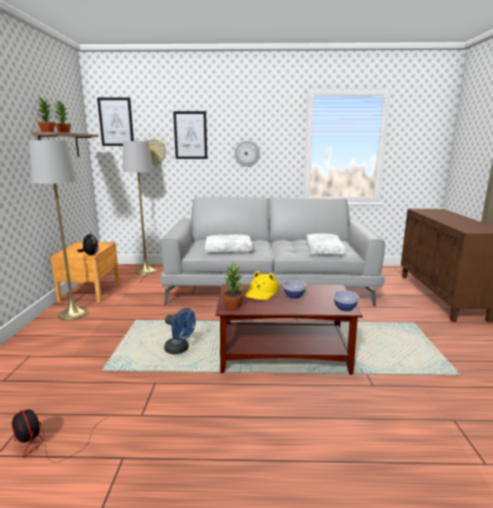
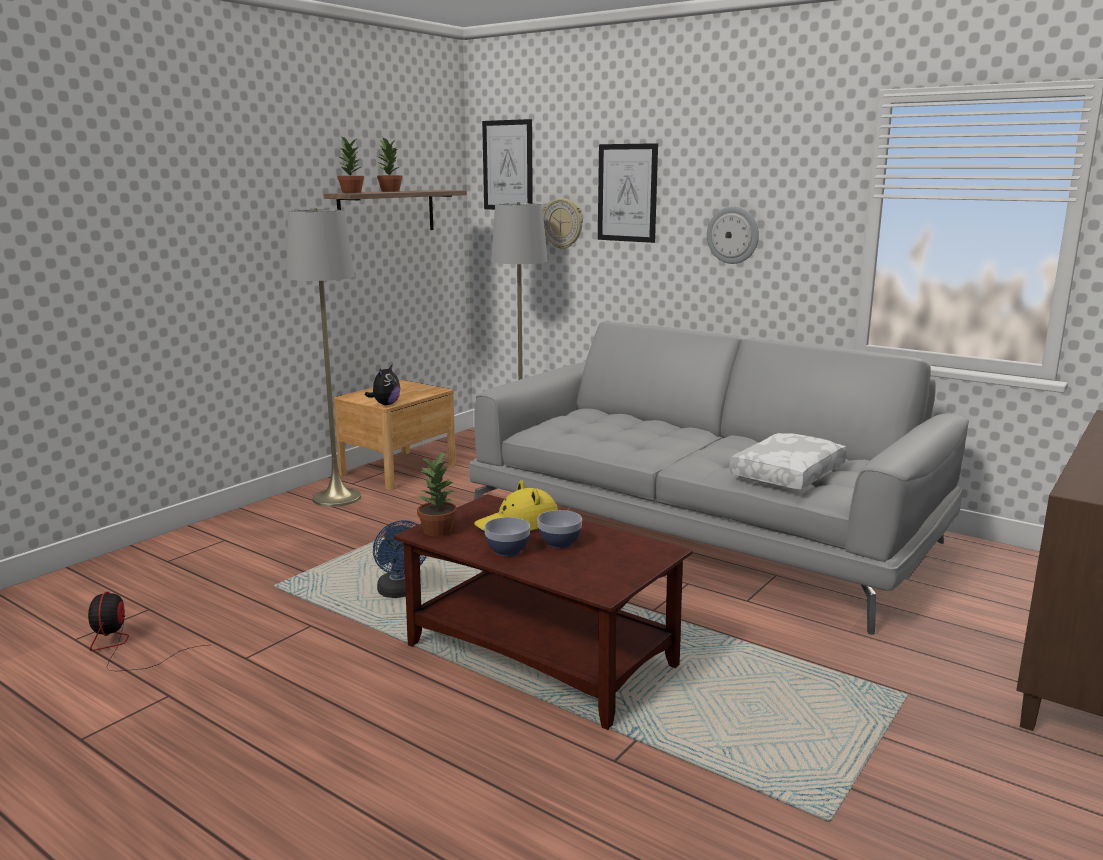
camera: 35 degrees right, 0 degrees up
(229, 249) = (601, 436): white pillow -> none
(345, 308) = (603, 587): bowl -> bowl (507, 551)

